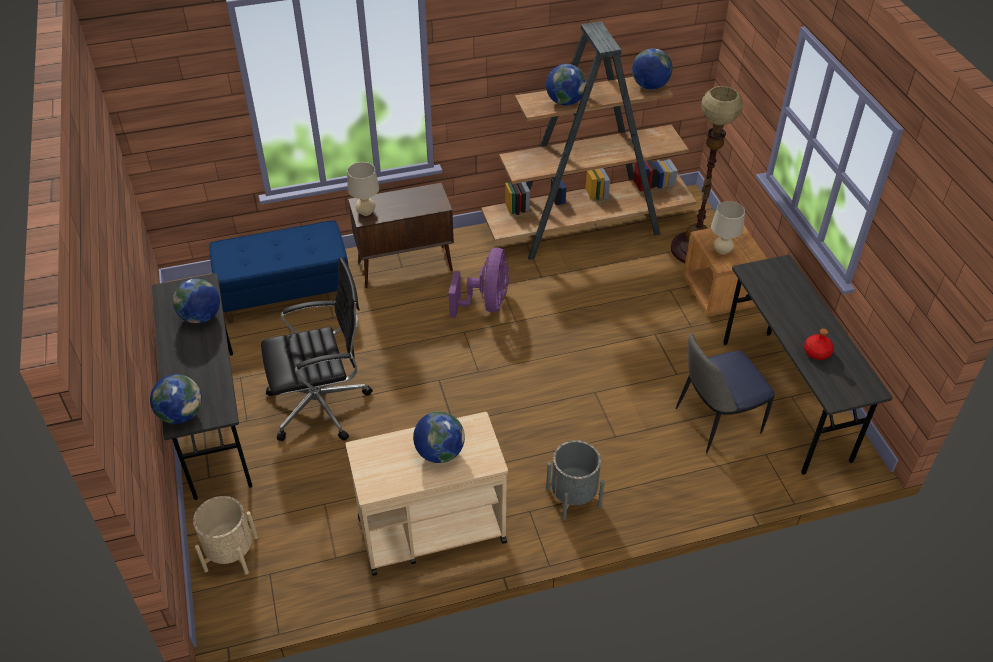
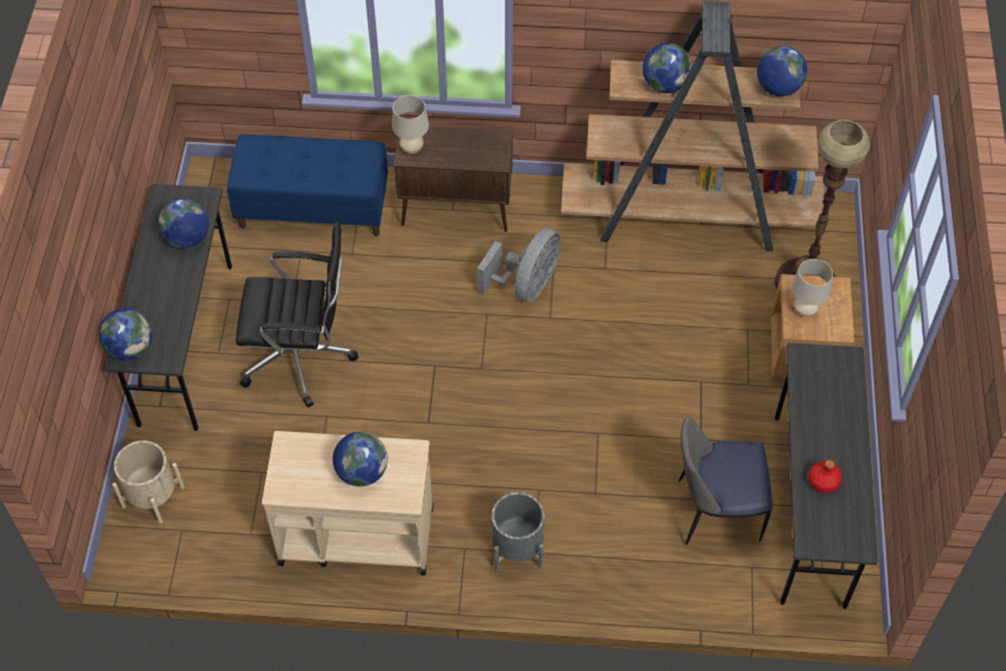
camera: 20 degrees right, 10 degrees up
(486, 304) = (526, 285): purple fan -> grey fan

